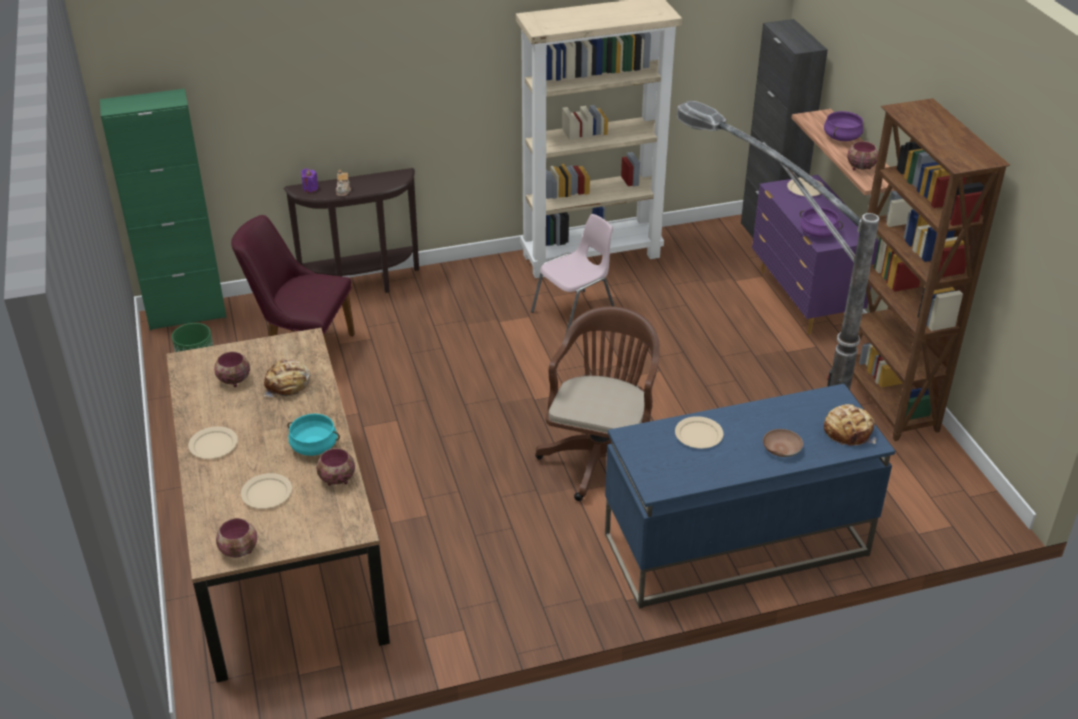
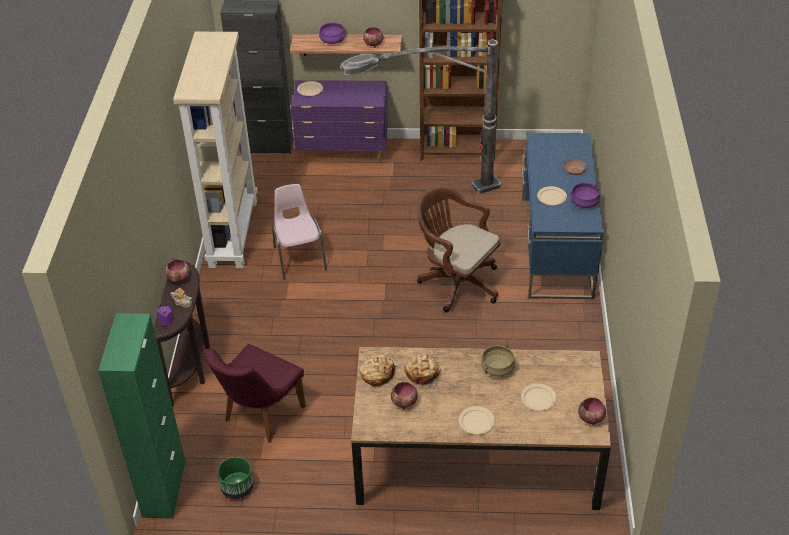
camera: 70 degrees left, 5 degrees up
(314, 446) = (497, 368): turquoise cooking pot -> beige cooking pot
(336, 479) = (536, 362): bowl -> bowl (179, 279)
(818, 232) = (363, 99): purple cooking pot -> purple cooking pot (584, 202)
(848, 431) = (569, 143): bread -> bread (377, 373)

